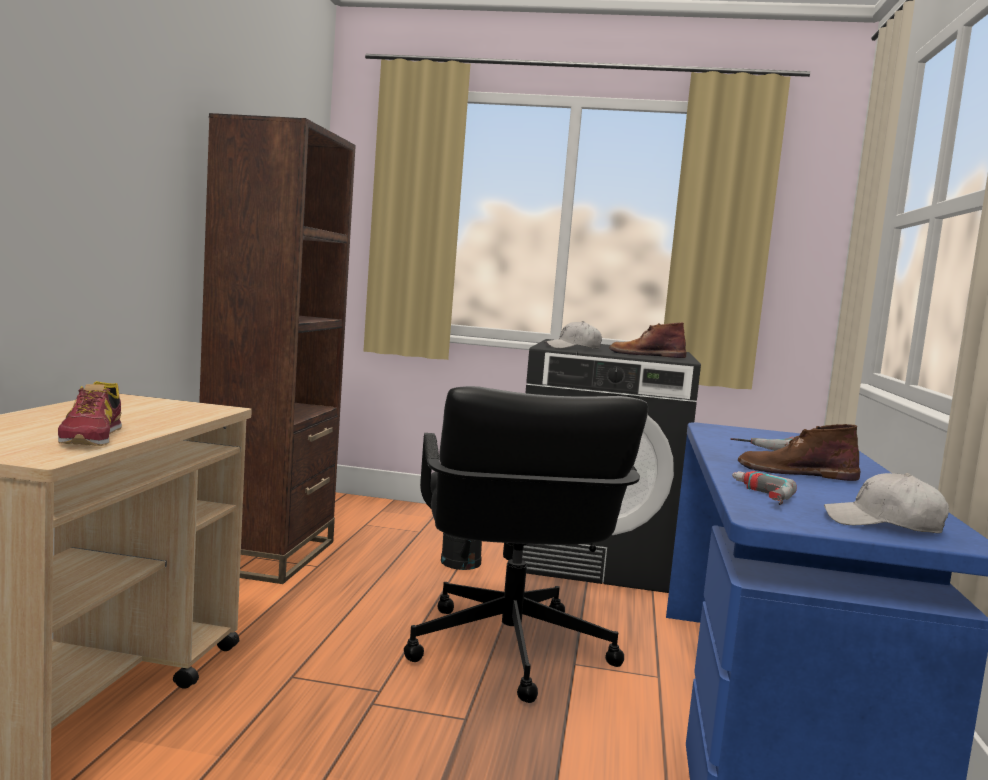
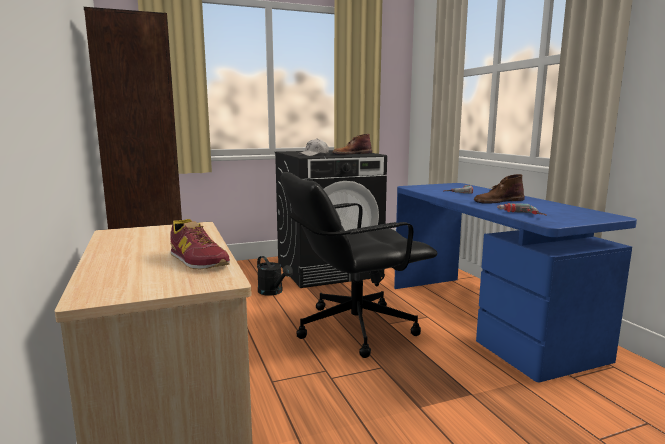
camera: 30 degrees left, 5 degrees up
(507, 650) = (354, 328): black office chair -> black office chair turned 105 degrees clockwise
(884, 524) = (580, 215): white cap -> none

